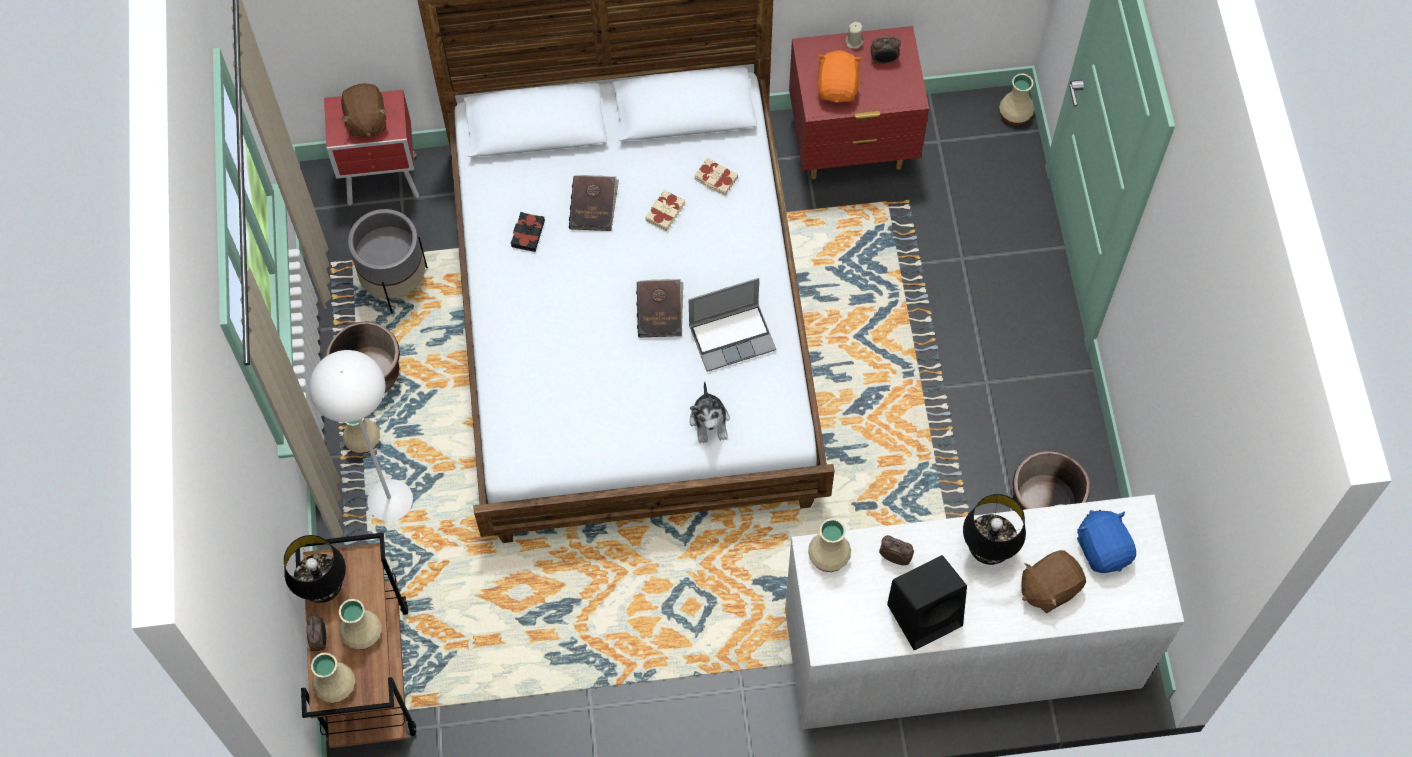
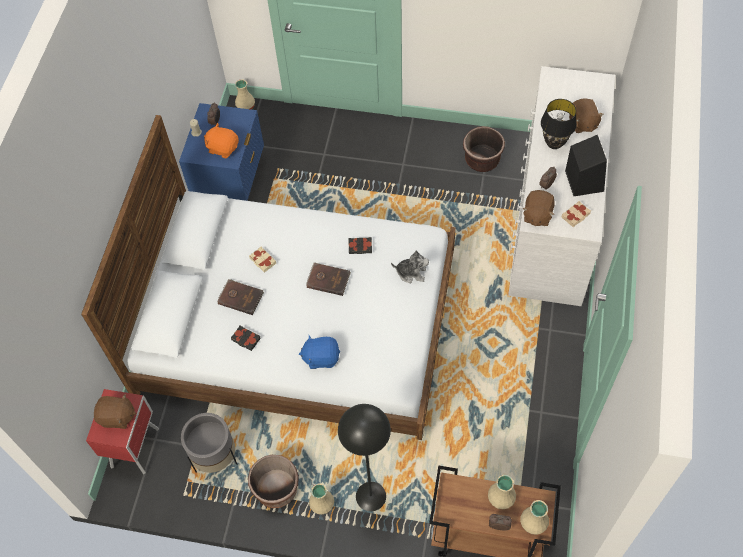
camera: 70 degrees left, 5 degrees down
(325, 589) = (463, 514): black table lamp -> none
(390, 501) = (371, 496): white floor lamp -> black floor lamp
(716, 179) = (251, 229): beige book -> beige book (576, 215)
(732, 336) = (360, 247): laptop -> black book
(830, 556) = (537, 215): beige vase -> brown plush toy
(851, 147) = (231, 185): red nightstand -> blue nightstand
(1103, 549) = (566, 95): blue plush toy -> blue plush toy (321, 357)

